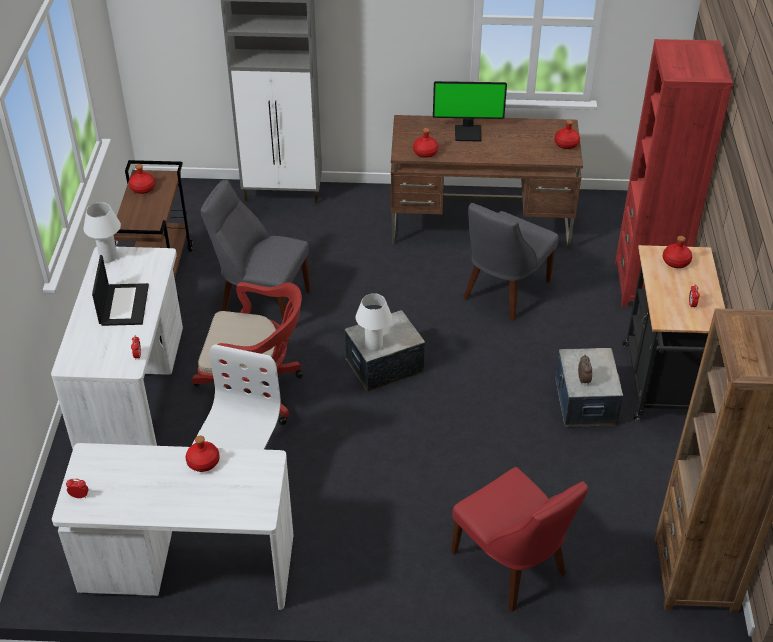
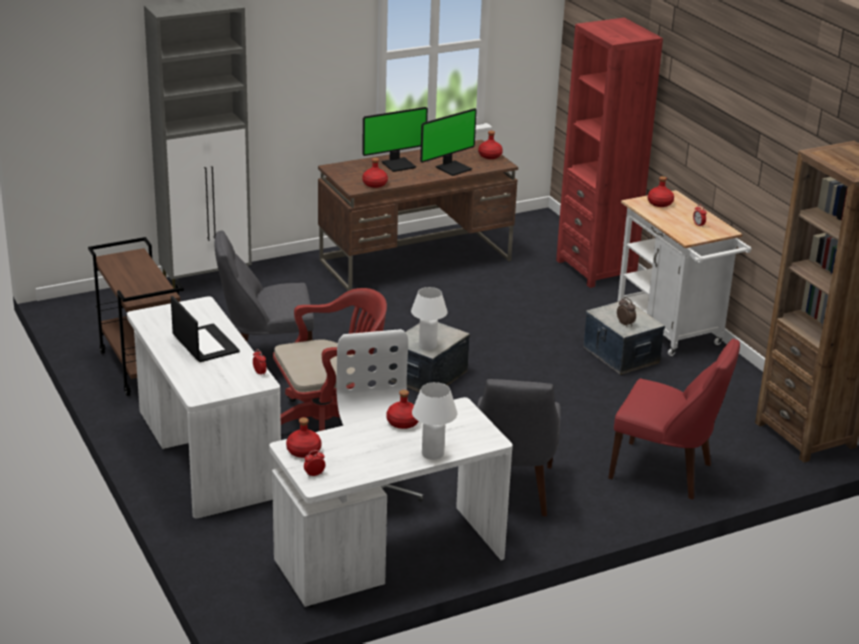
camera: 30 degrees left, 15 degrees down
(108, 257) = (150, 316): white table lamp -> white table lamp (432, 454)
(143, 188) = (120, 267): red bottle -> red bottle (304, 451)
(504, 292) = (483, 301): grey chair -> grey chair (512, 491)
(516, 151) = (452, 168): none -> monitor
(662, 388) = (672, 331): black cart -> white cart

